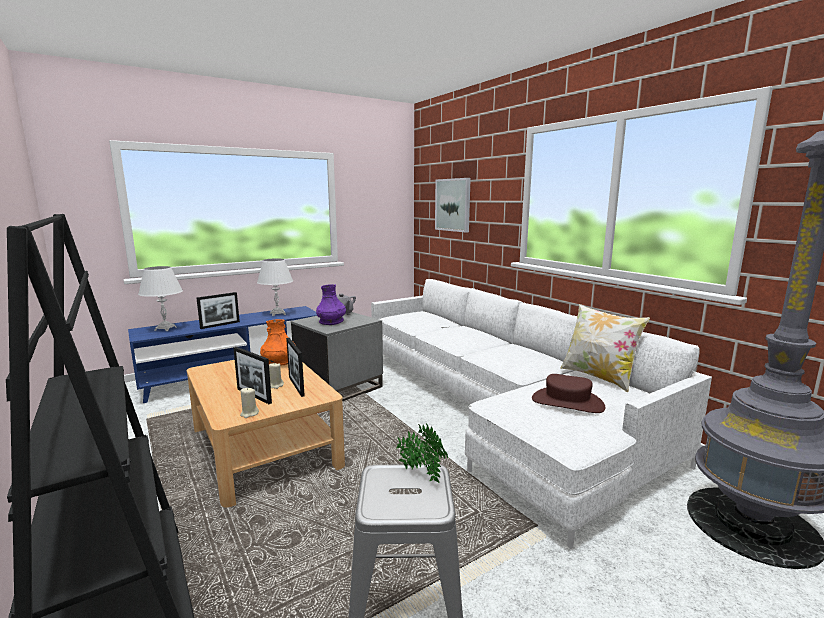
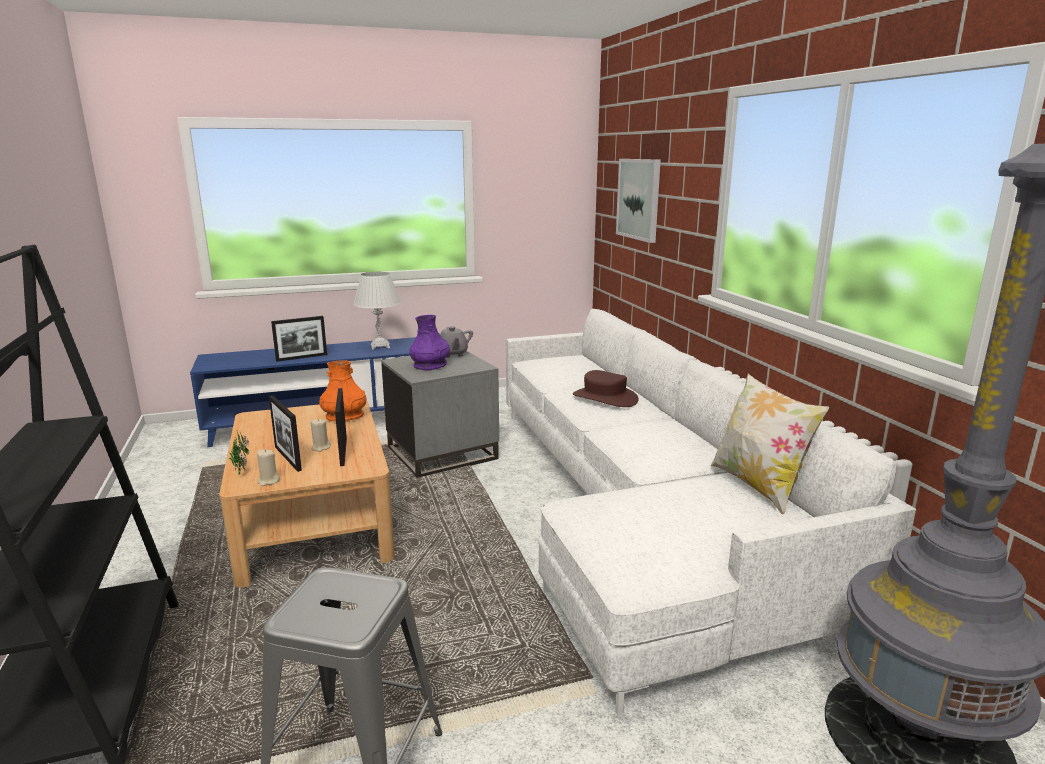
camera: 15 degrees right, 5 degrees up
(165, 328) = (238, 357): white table lamp -> none
(421, 473) = (370, 587): potted plant -> potted plant (240, 470)
(567, 402) = (675, 519): brown hat -> brown hat (604, 398)

